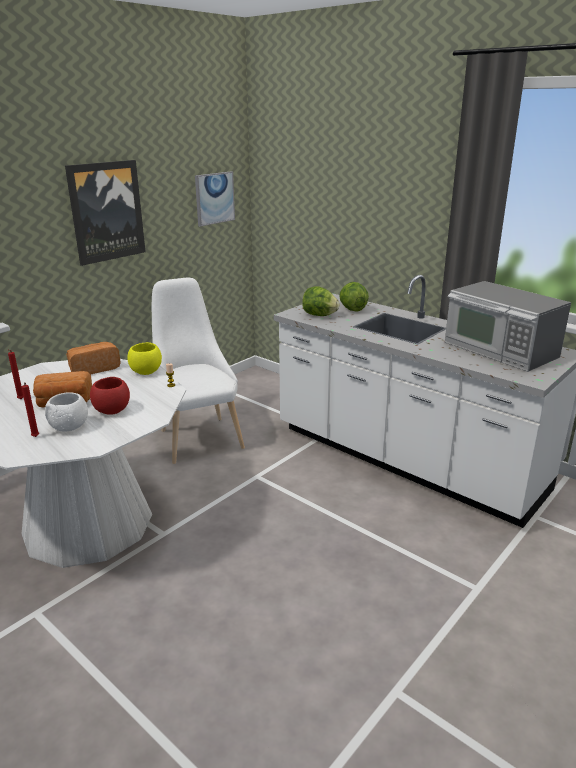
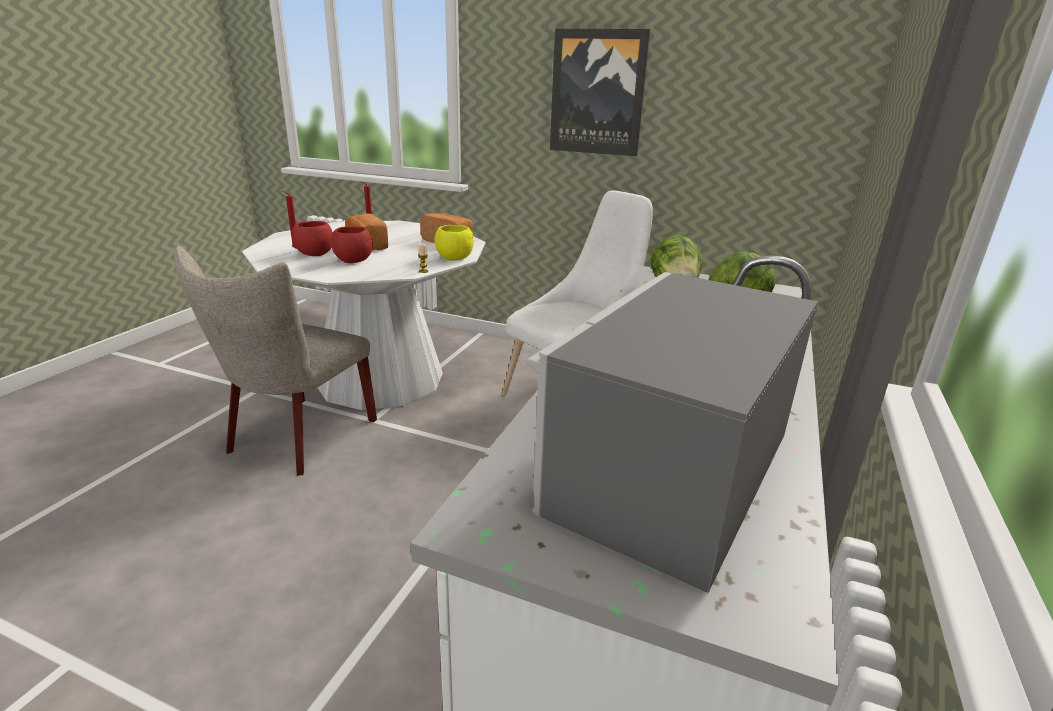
camera: 70 degrees right, 0 degrees up
(70, 427) = (315, 254): white bowl -> red bowl
(165, 581) = (296, 439): none -> beige chair
(214, 198) = (785, 105): picture -> none

